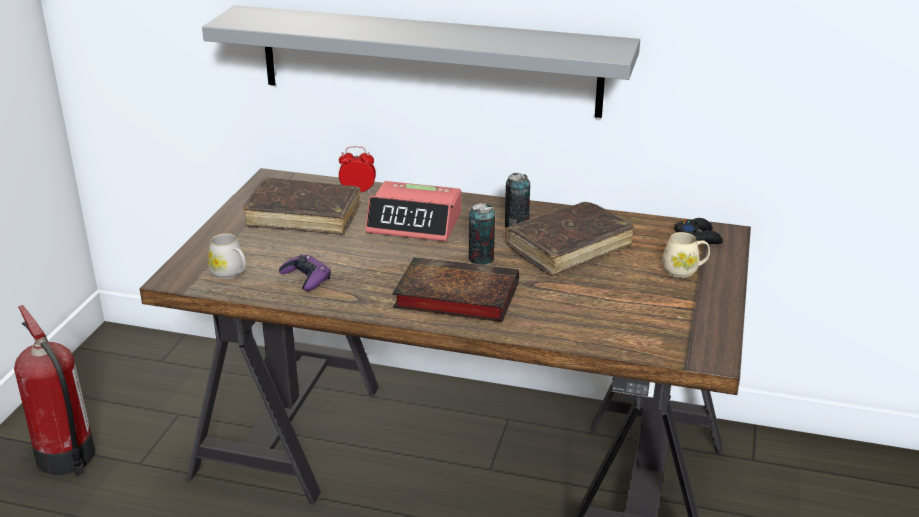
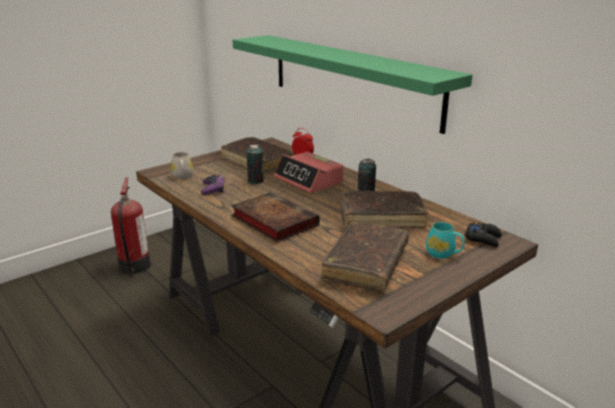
camera: 35 degrees right, 5 degrees down
(429, 61) = (351, 79): grey shelf -> green shelf
(481, 259) = (318, 207): can -> can (255, 181)
(628, 312) = (366, 264): none -> brown book
(684, 270) = (443, 254): beige mug -> turquoise mug

